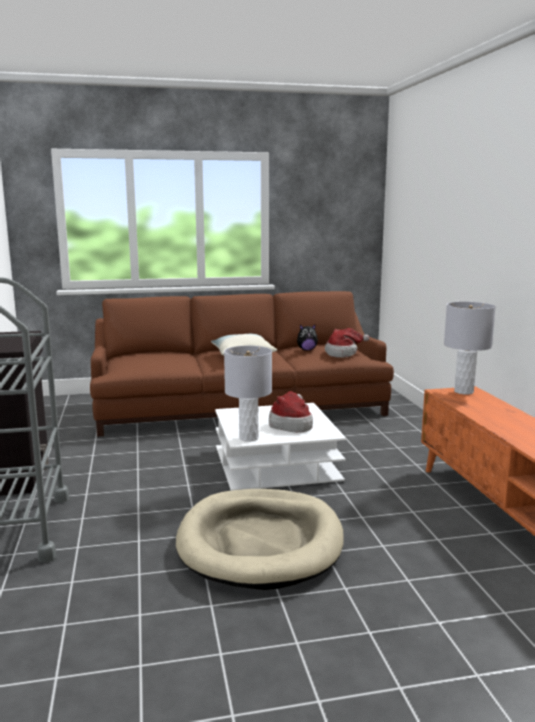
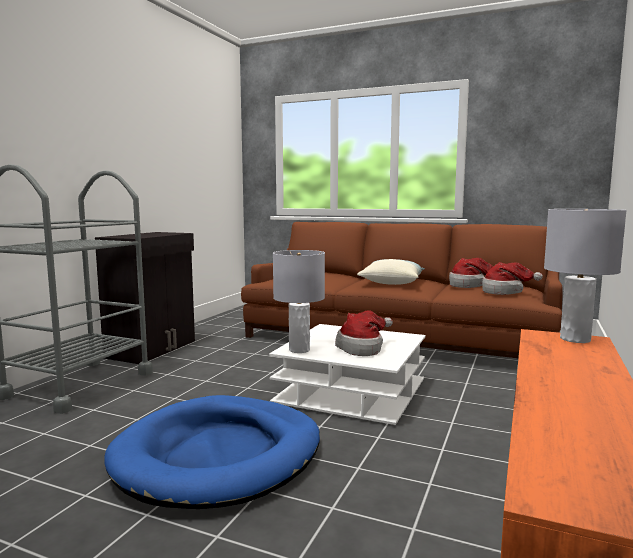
camera: 35 degrees right, 5 degrees down
(260, 542) = (219, 455): beige dog bed -> blue dog bed
(307, 350) = (469, 285): plush toy -> hat

